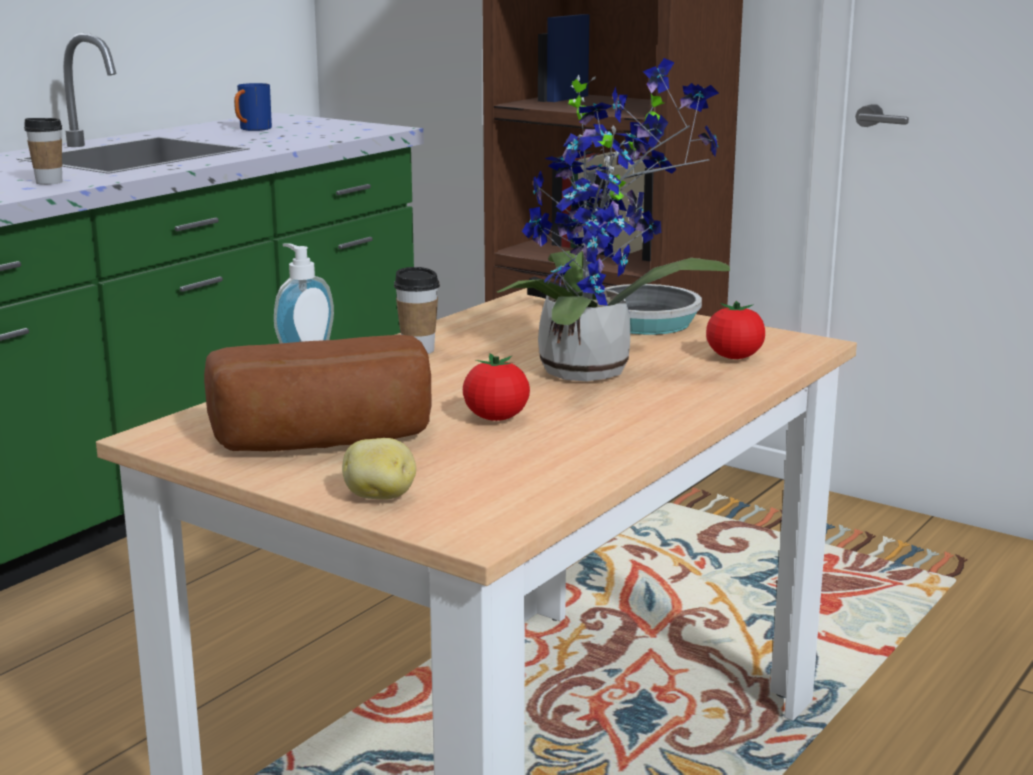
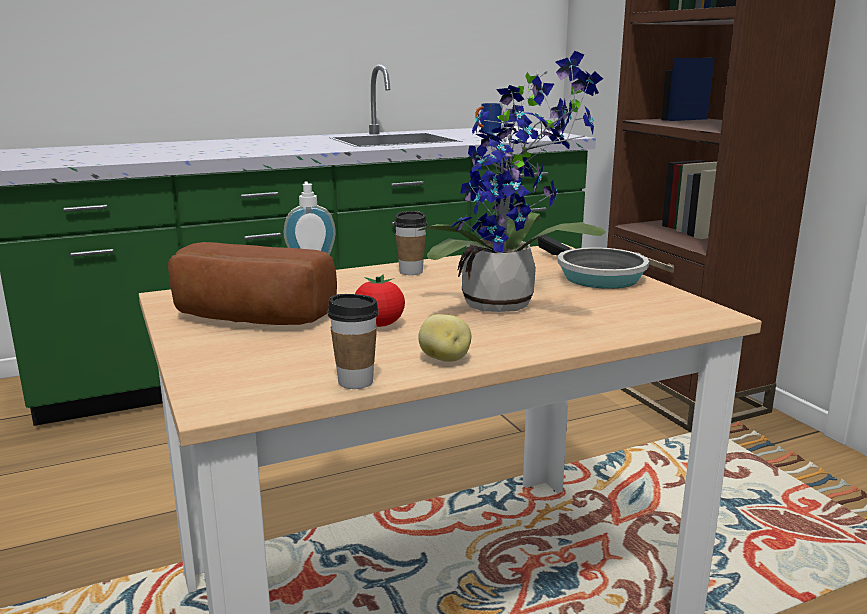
camera: 30 degrees right, 0 degrees up
(49, 182) = (315, 148): cup -> cup (355, 382)
(380, 497) = (210, 362): potato -> potato (444, 359)
(734, 357) = (630, 314): tomato -> none

